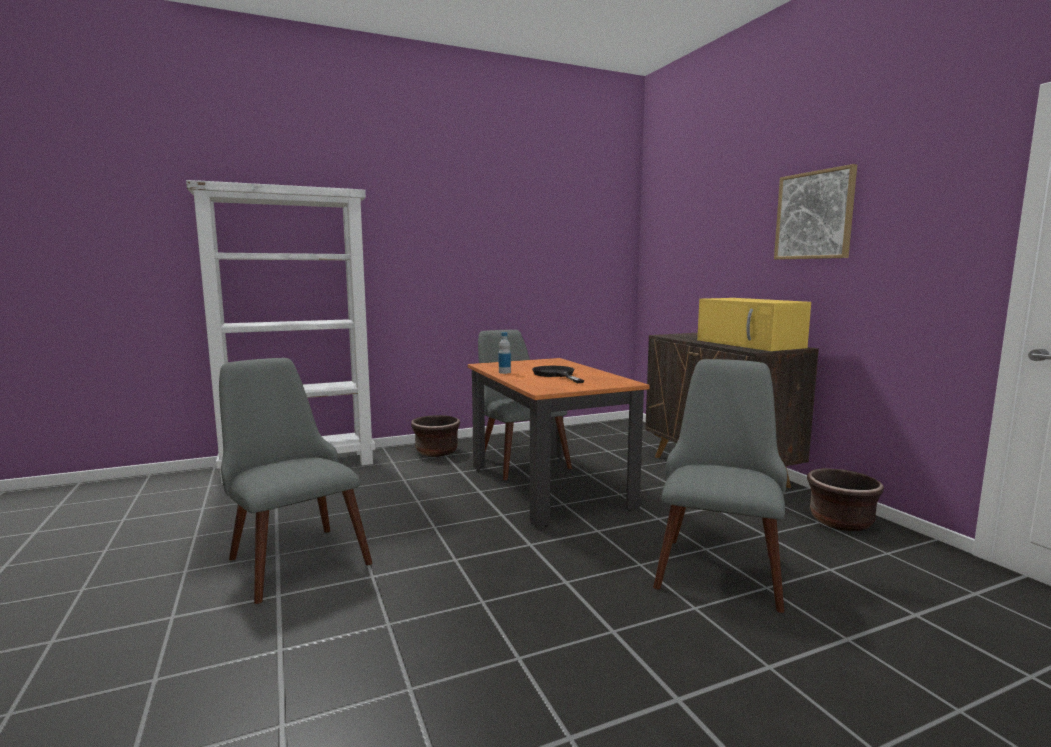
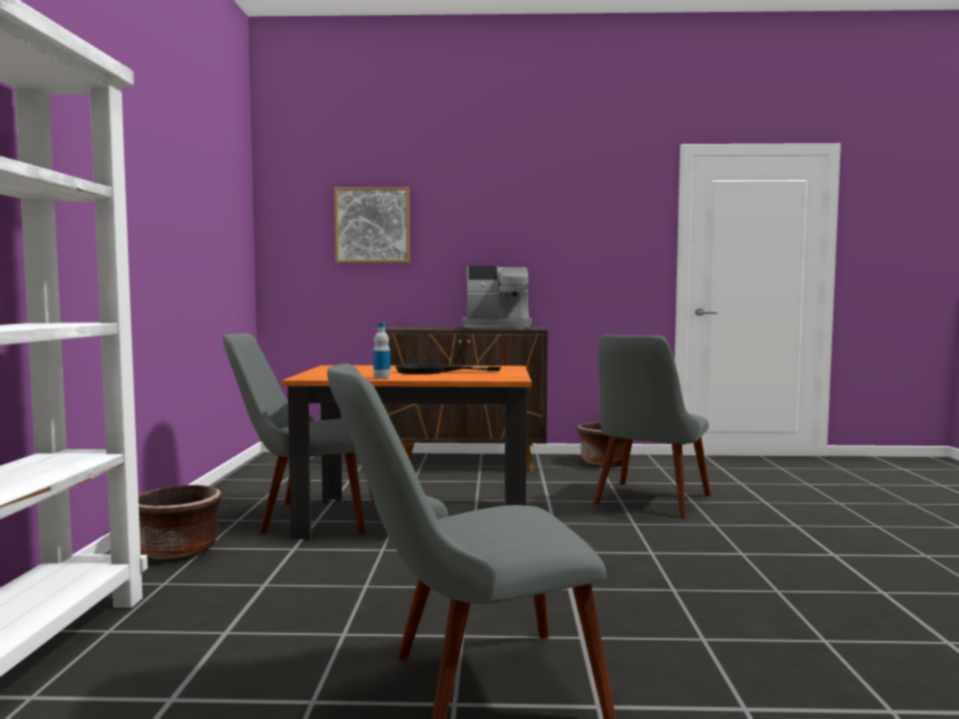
camera: 65 degrees left, 5 degrees down
(719, 562) = (647, 503): grey chair -> grey chair turned 105 degrees counterclockwise
(751, 344) = (497, 327): yellow microwave -> coffee machine
(814, 215) = (520, 211): picture -> picture (372, 225)

